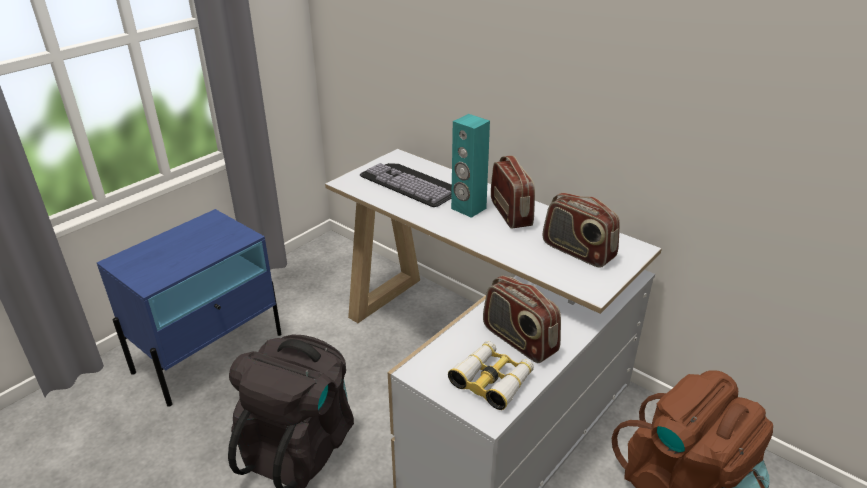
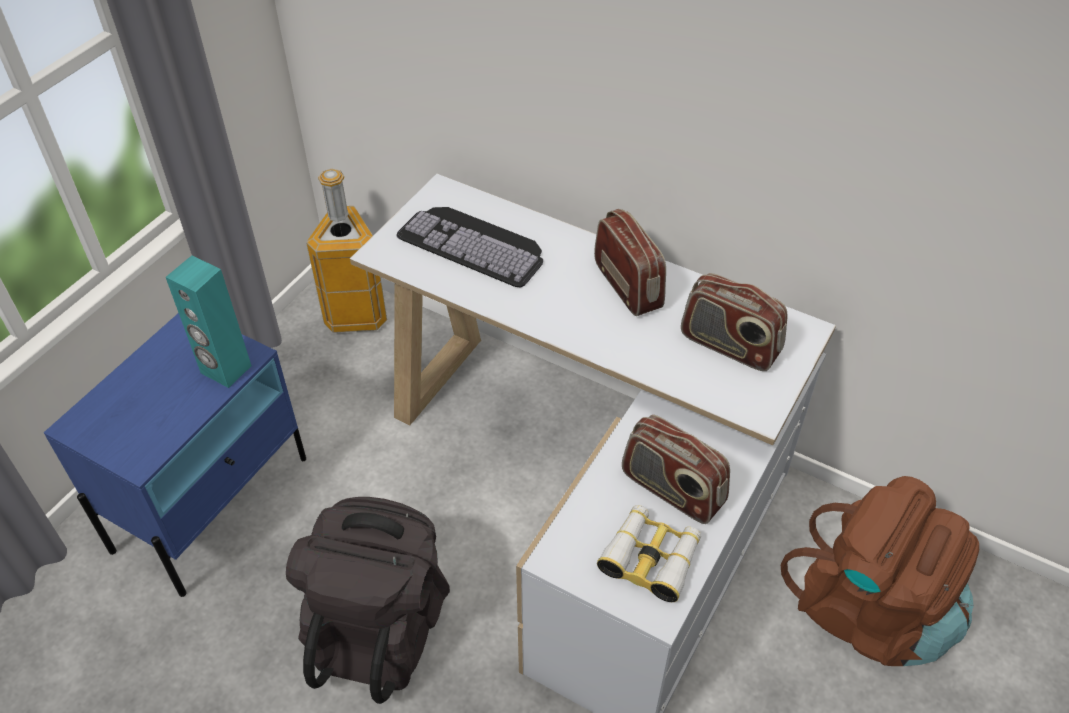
camera: 10 degrees left, 15 degrees up
(341, 256) = (356, 313): none -> trash can
(468, 208) = (567, 284): turquoise speaker -> turquoise speaker (225, 370)

